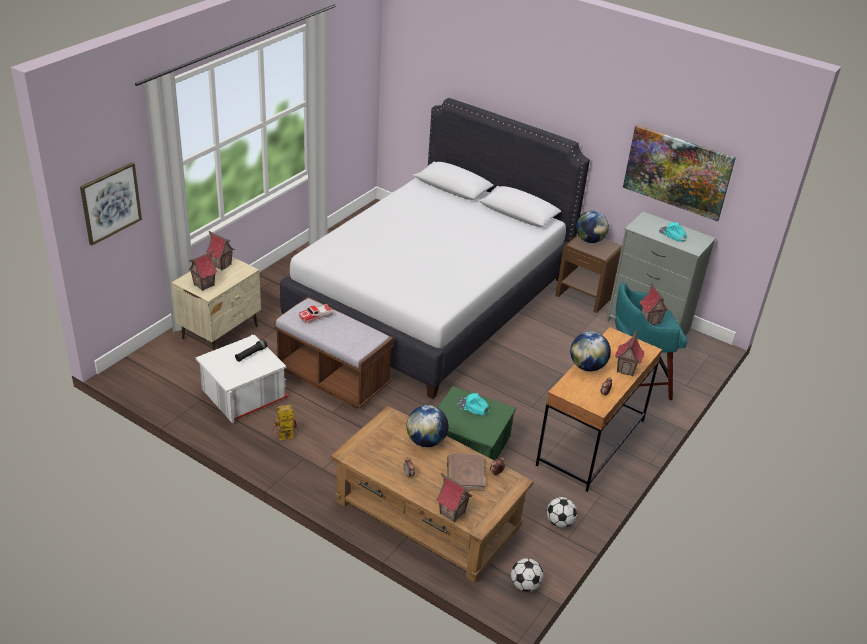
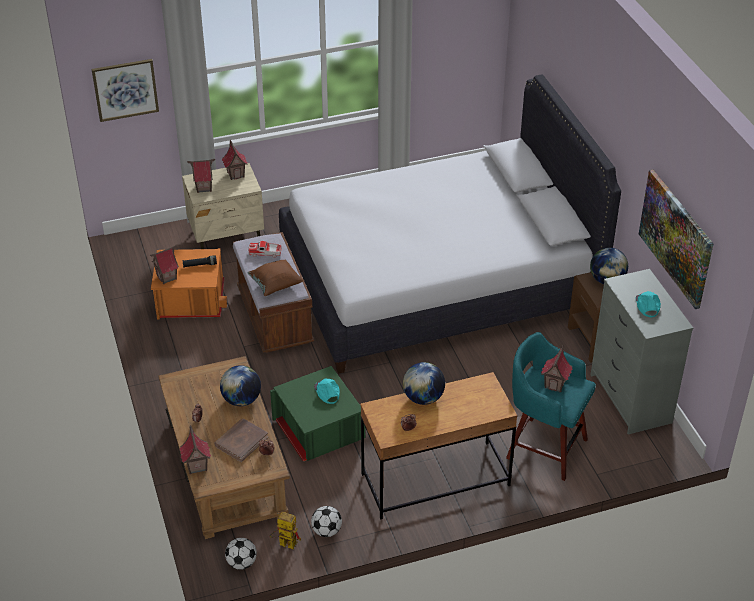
camera: 40 degrees right, 5 degrees up
(242, 395) = (190, 299): white storage box -> orange storage box
(282, 438) = (184, 349): toy robot -> toy robot (284, 543)
(354, 338) = (275, 285): none -> brown pillow
(626, 369) = (457, 417): toy house -> toy house (167, 277)

